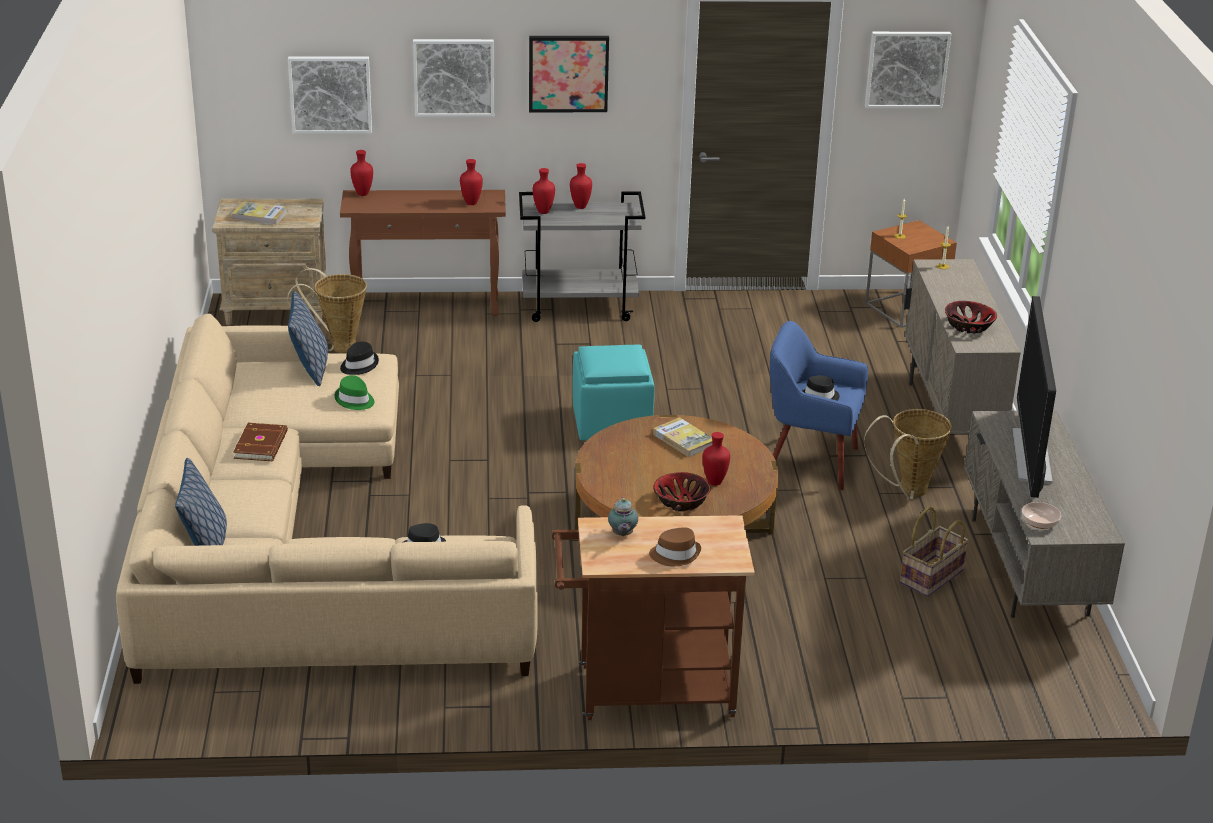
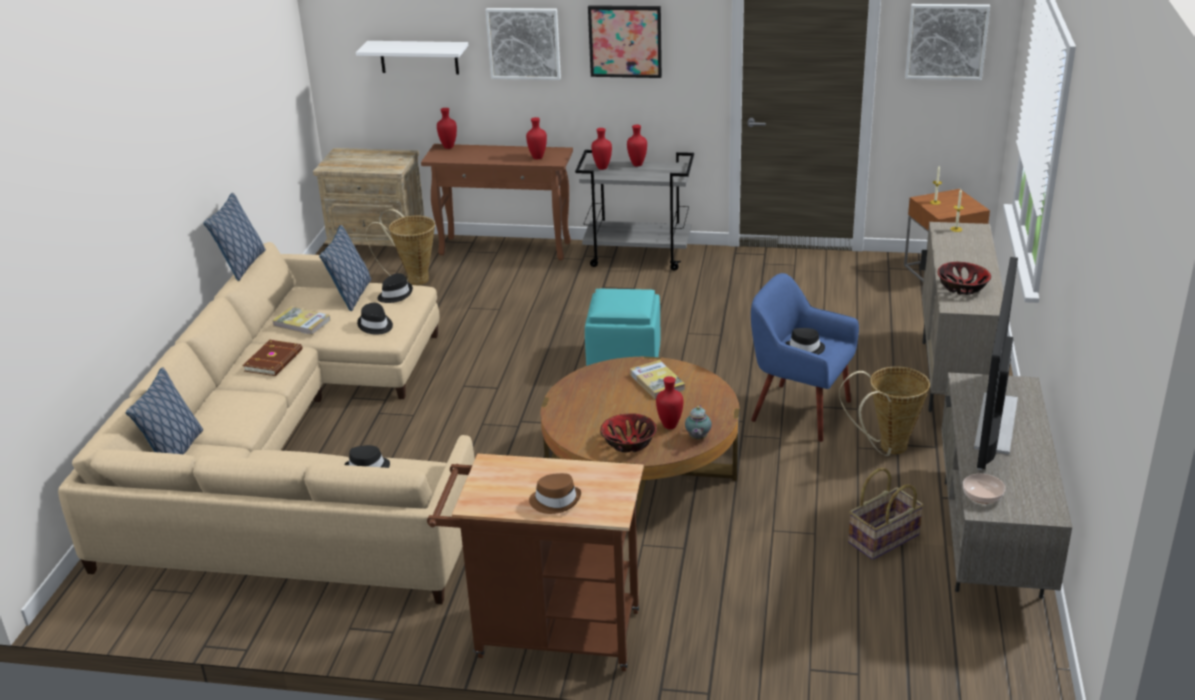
camera: 15 degrees right, 0 degrees up
(193, 342) = (242, 265): none -> pillow
(260, 216) = (357, 162): book -> book (302, 323)
(330, 94) = (419, 57): picture -> white shelf
(354, 400) = (375, 325): green hat -> black hat
(622, 535) = (512, 475): teapot -> teapot (697, 438)

